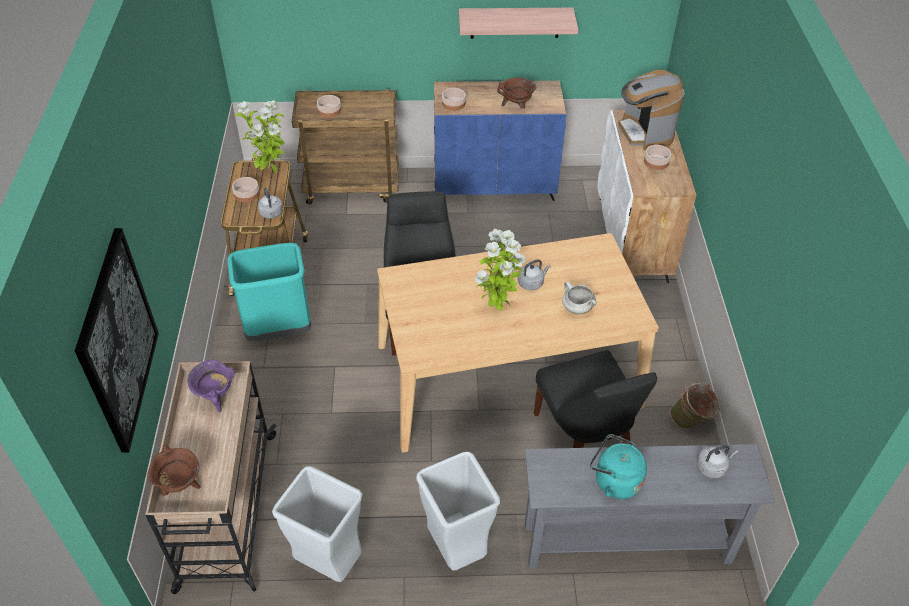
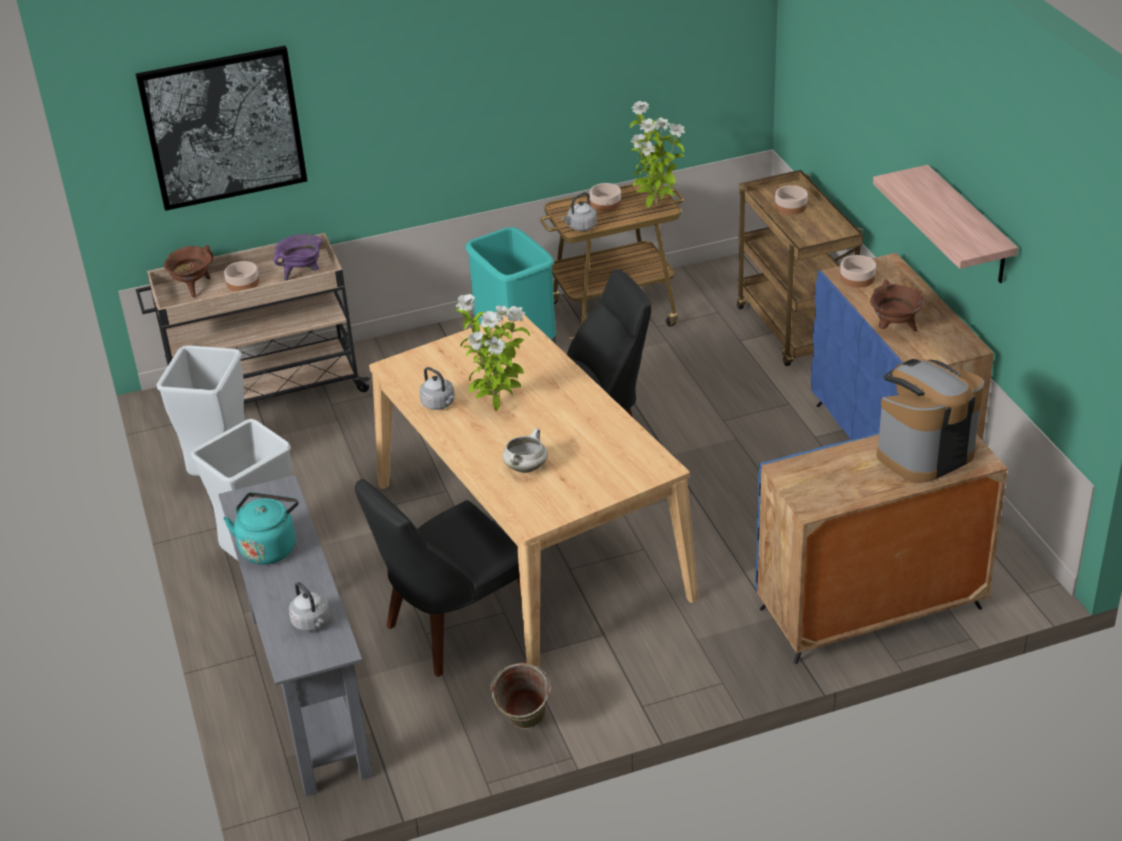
camera: 75 degrees right, 10 degrees down
(531, 283) = (553, 423): grey kettle -> grey kettle (439, 404)
(633, 239) = (869, 609): white cabinet -> blue cabinet
(656, 161) = (857, 474): bowl -> bowl (243, 283)

